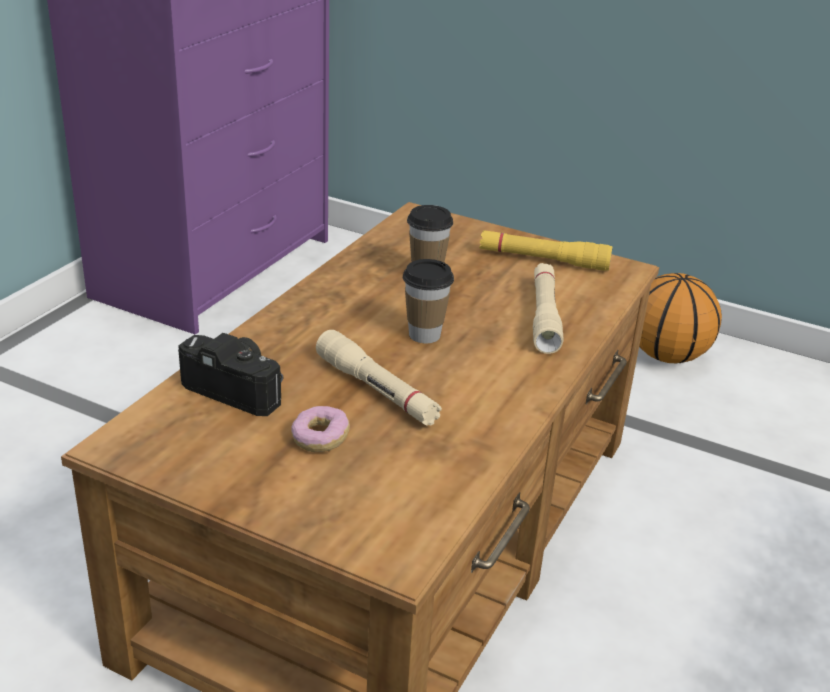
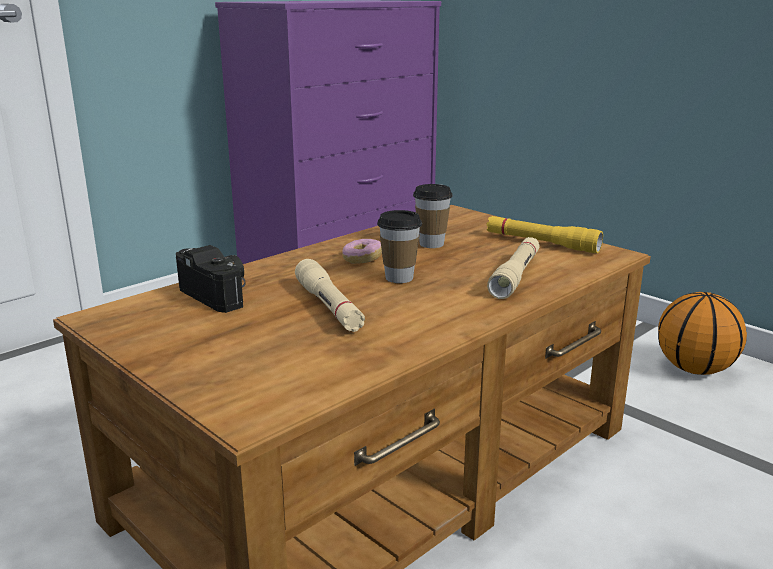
camera: 20 degrees right, 10 degrees down
(320, 439) = (254, 331): donut -> donut (362, 259)

